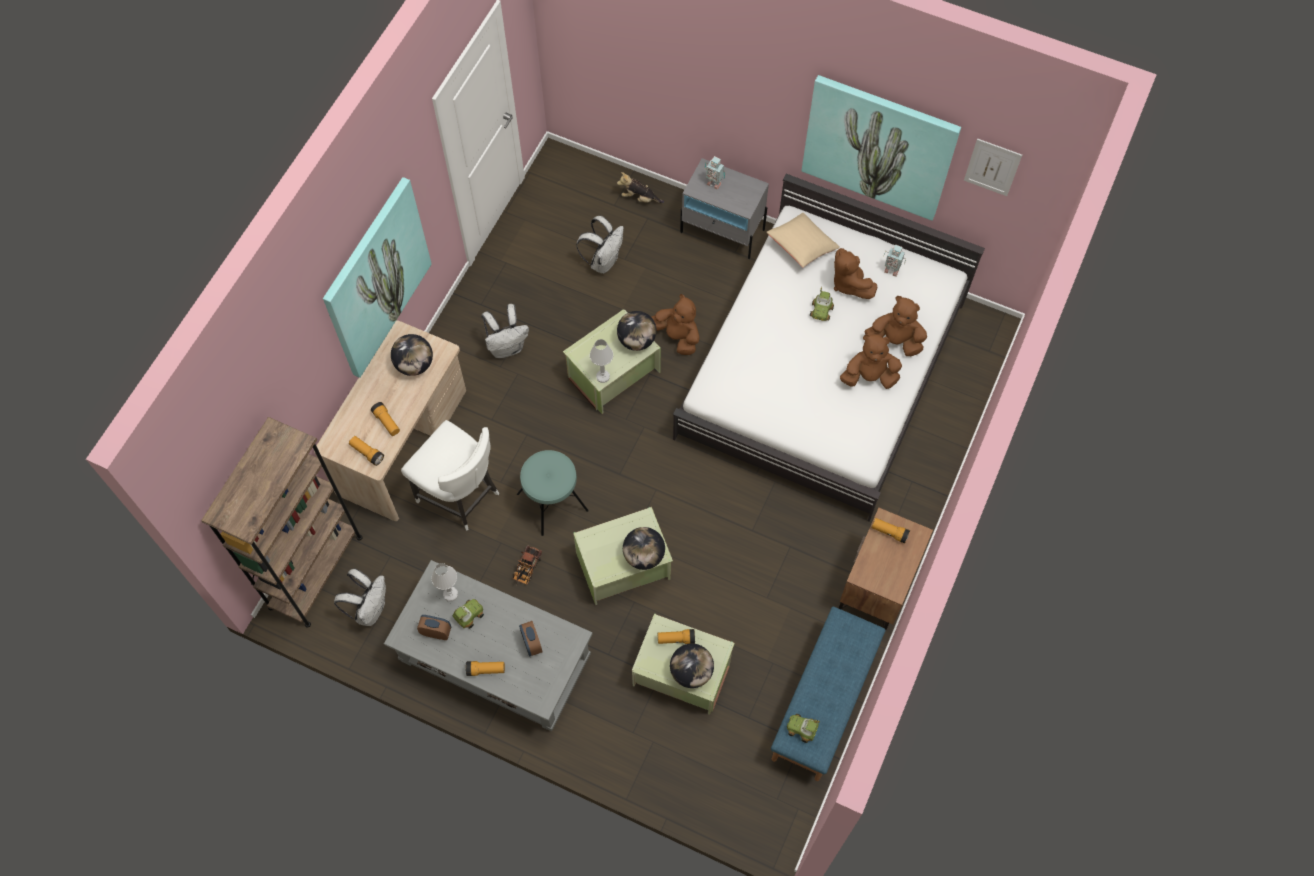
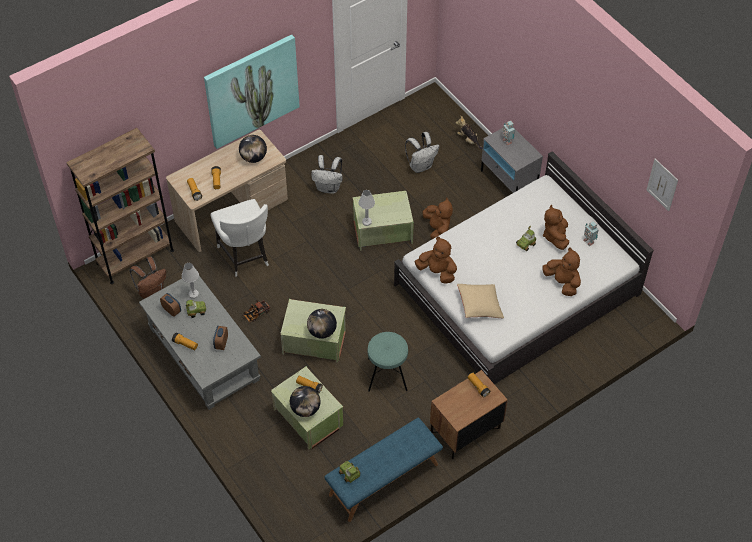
camera: 30 degrees right, 10 degrees down
(370, 609) = (151, 291): white backpack -> brown backpack
(552, 502) = (296, 285): turquoise stool -> turquoise stool (387, 374)
(637, 340) = (401, 211): globe -> none
(802, 246) = (540, 201): beige pillow -> beige pillow (479, 305)
(869, 376) = (530, 295): brown plush toy -> brown plush toy (437, 272)
(879, 146) = (604, 147): picture -> none

